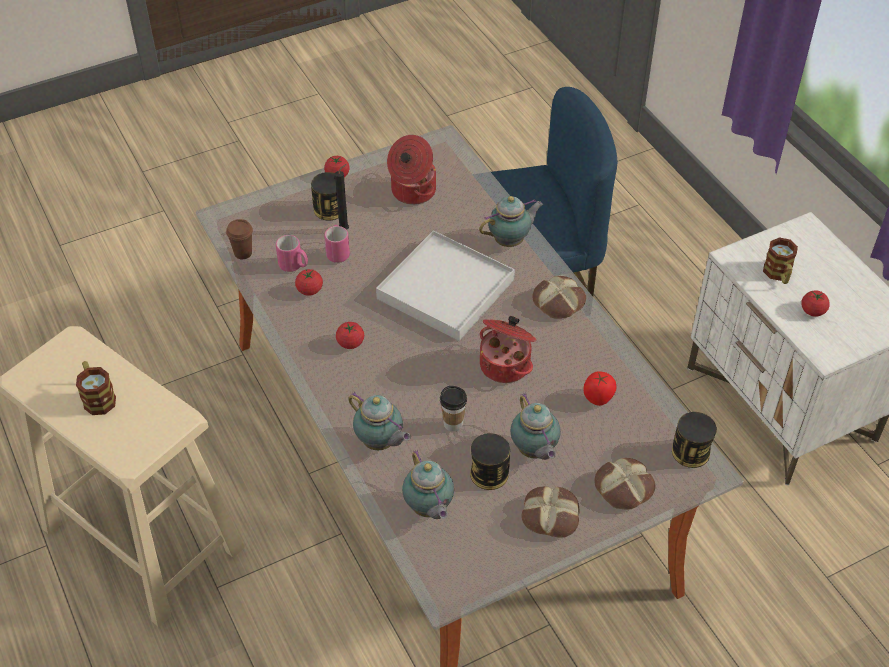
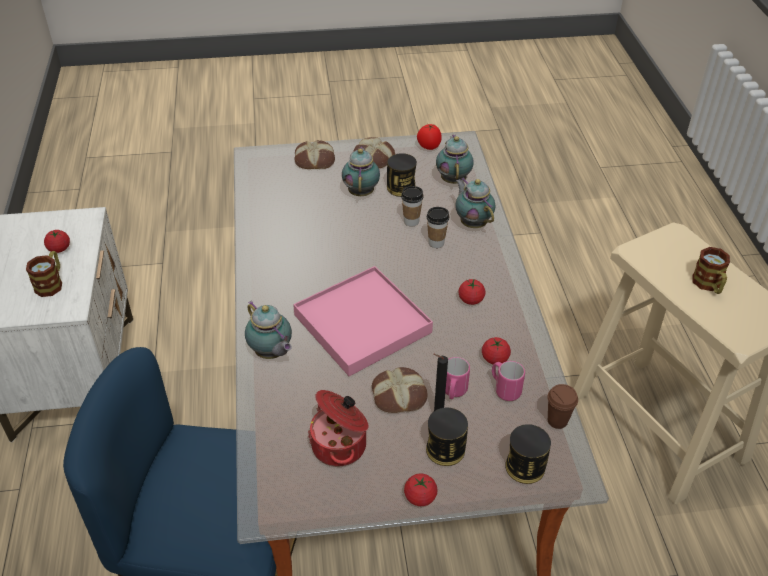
camera: 160 degrees left, 5 degrees down
(412, 402) = (436, 243): none -> cup
(446, 289) = (362, 323): white tray -> pink tray
(506, 364) = (346, 249): cooking pot -> none
(511, 241) = (271, 354): teapot -> teapot turned 120 degrees counterclockwise
(559, 302) = (268, 284): bread -> bread (399, 394)
(598, 398) = (291, 210): tomato -> tomato (428, 147)
(690, 452) = (254, 166): can -> can (525, 467)

